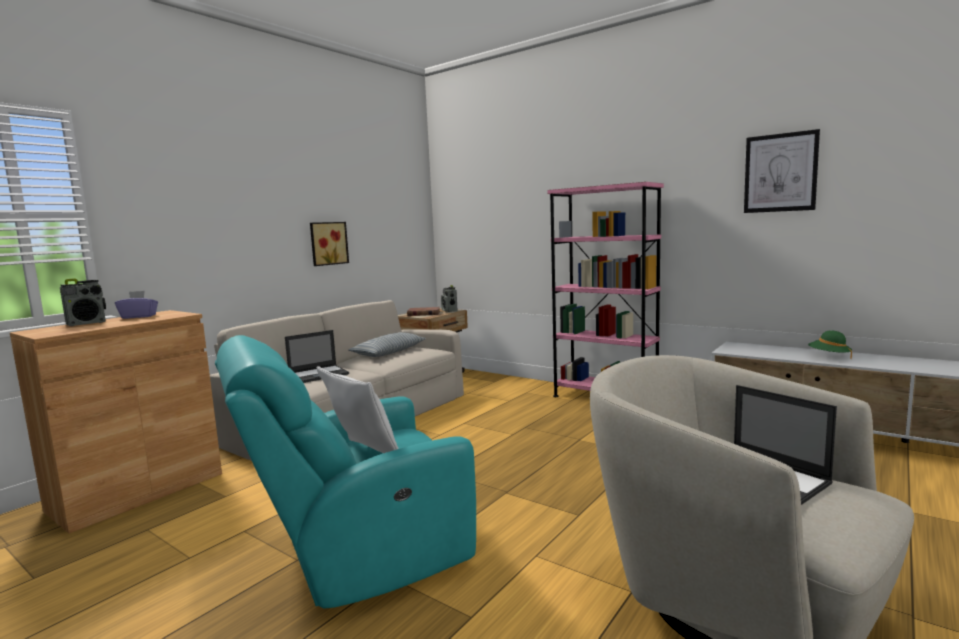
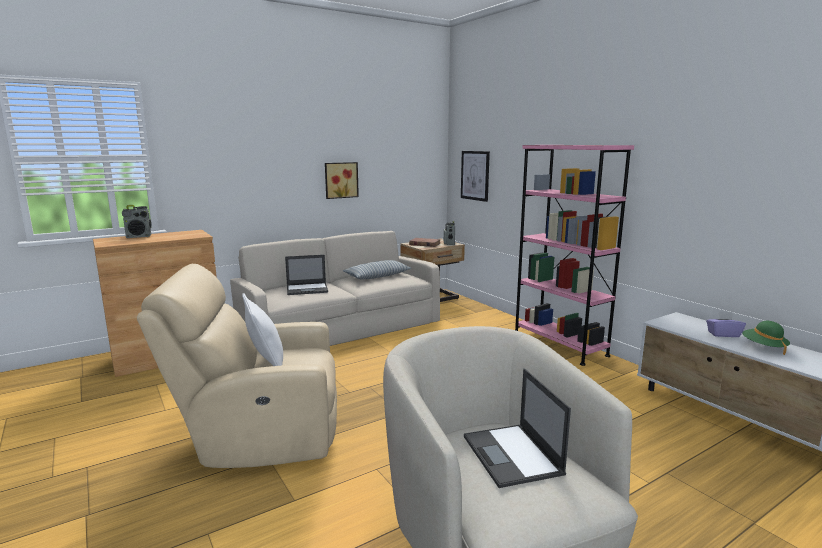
camera: 20 degrees right, 5 degrees up
(139, 316) = (174, 234): purple tissue box -> purple tissue box (723, 334)
(357, 555) = (259, 435): turquoise armchair -> beige armchair
(780, 173) = (749, 144): picture -> picture (475, 175)

